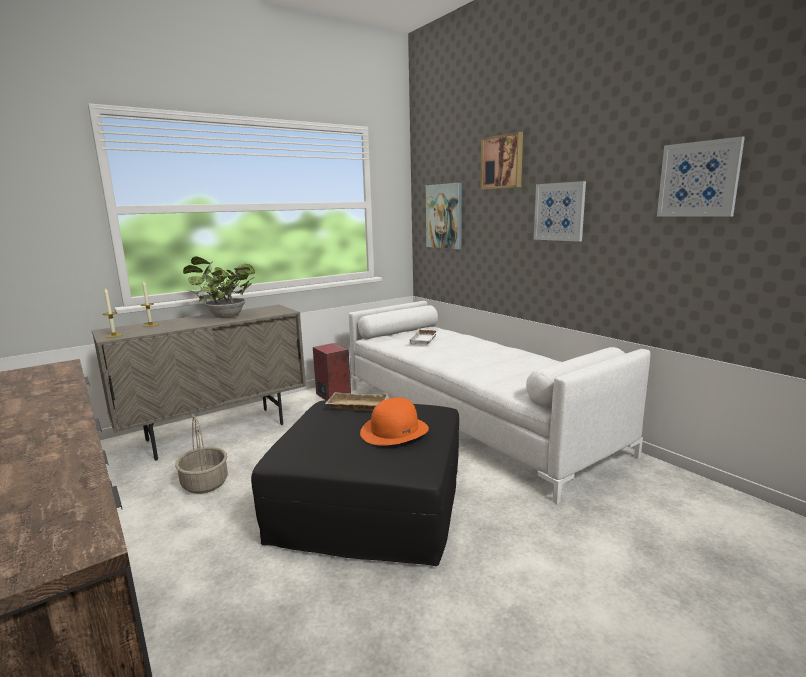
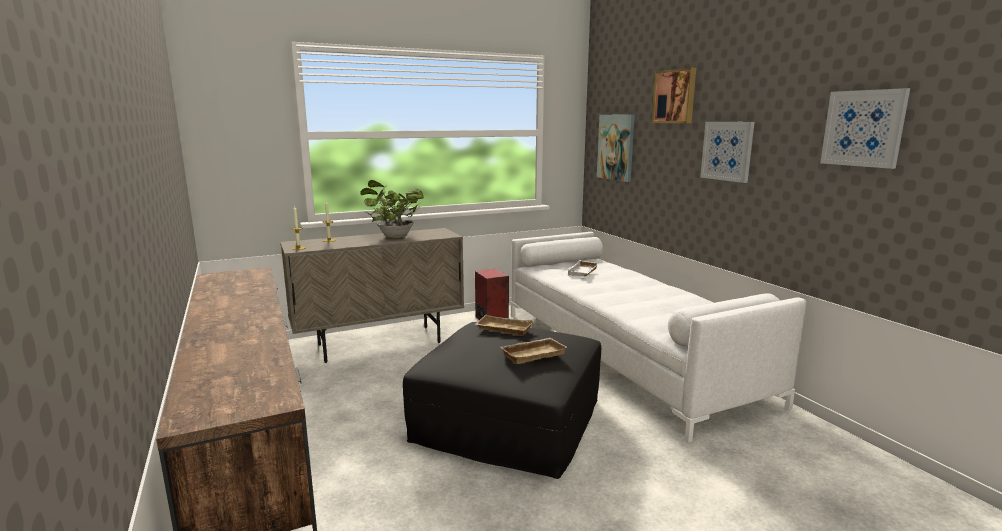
camera: 10 degrees right, 0 degrees up
(204, 483) = (365, 386): basket -> none
(394, 430) = (533, 353): orange hat -> beige tray

